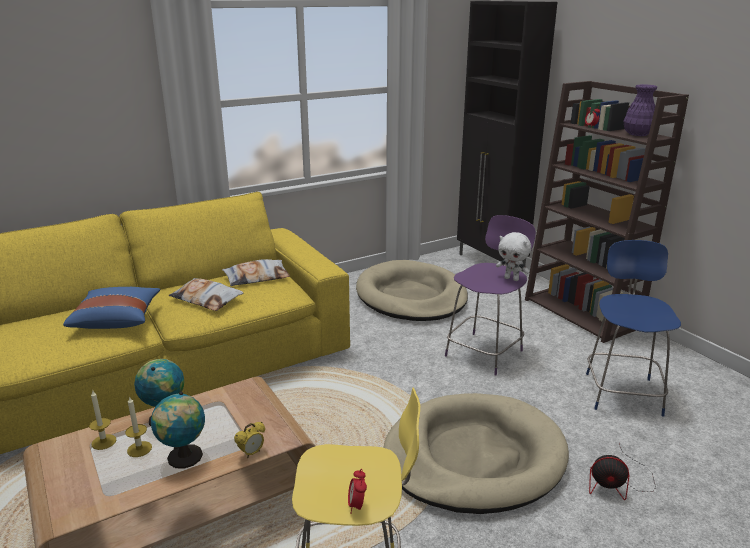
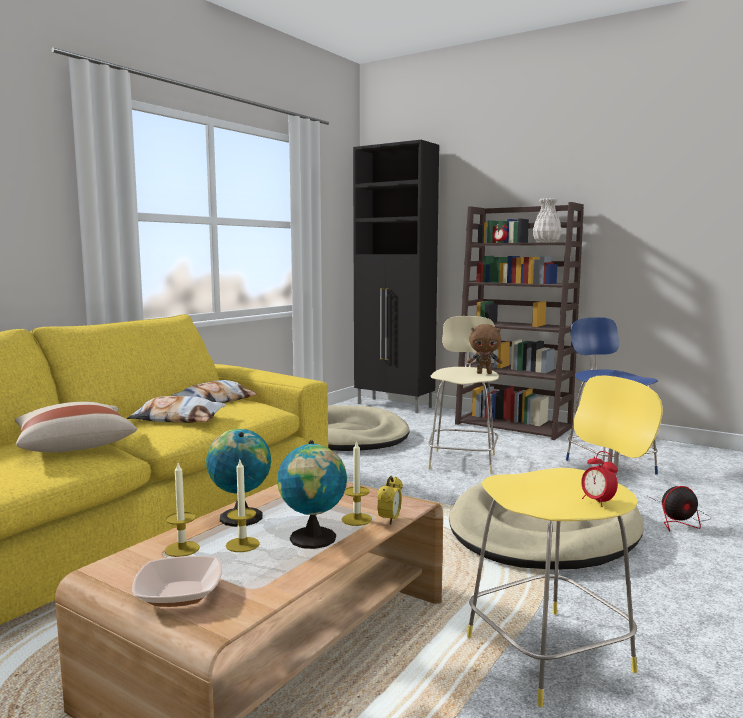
camera: 25 degrees left, 15 degrees down
(65, 485) = (179, 594): none -> bowl
(117, 319) = (75, 445): blue pillow -> beige pillow
(232, 444) = (356, 519): none -> candle
(485, 352) = (463, 461): purple stool -> beige stool
(512, 279) = (484, 373): white plush toy -> brown plush toy
(637, 134) = (546, 242): purple vase -> white vase

